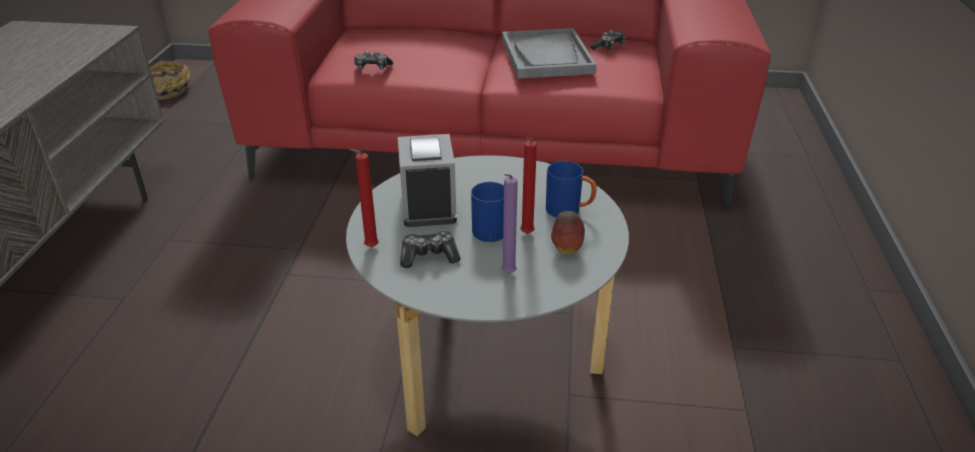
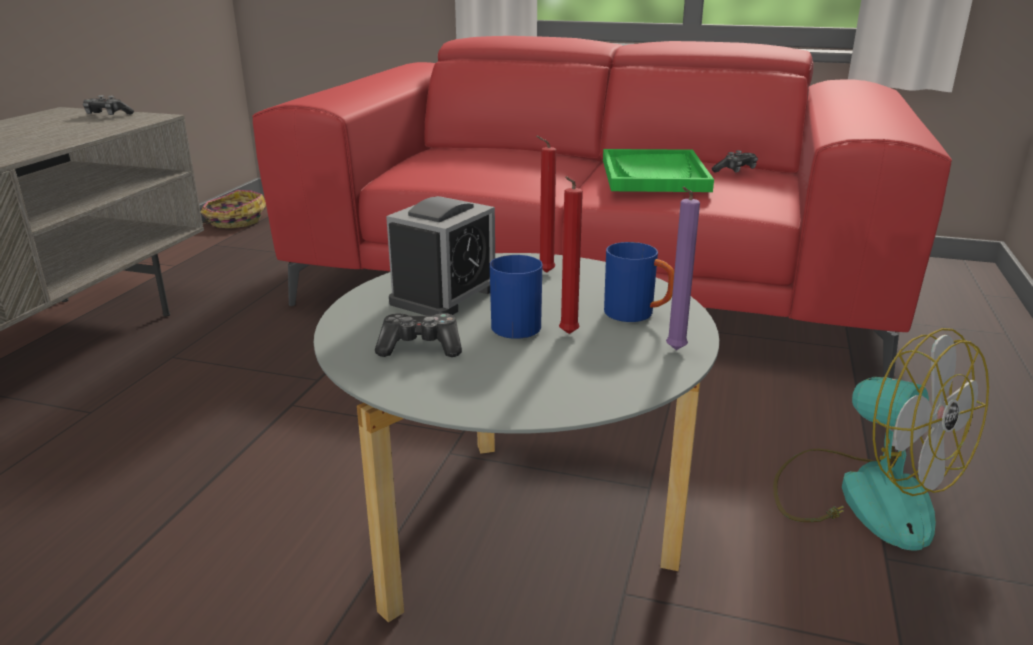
camera: 10 degrees right, 10 degrees down
(369, 248) = (344, 332): red candle -> red candle (544, 273)
(372, 67) = (438, 175): game controller -> game controller (107, 115)
(428, 205) = (444, 295): alarm clock -> alarm clock turned 150 degrees counterclockwise
(507, 274) = (523, 376): purple candle -> purple candle (674, 351)
(547, 56) = (654, 175): grey tray -> green tray
(566, 249) = (620, 355): apple -> none
(716, 302) = (863, 494): none -> fan

